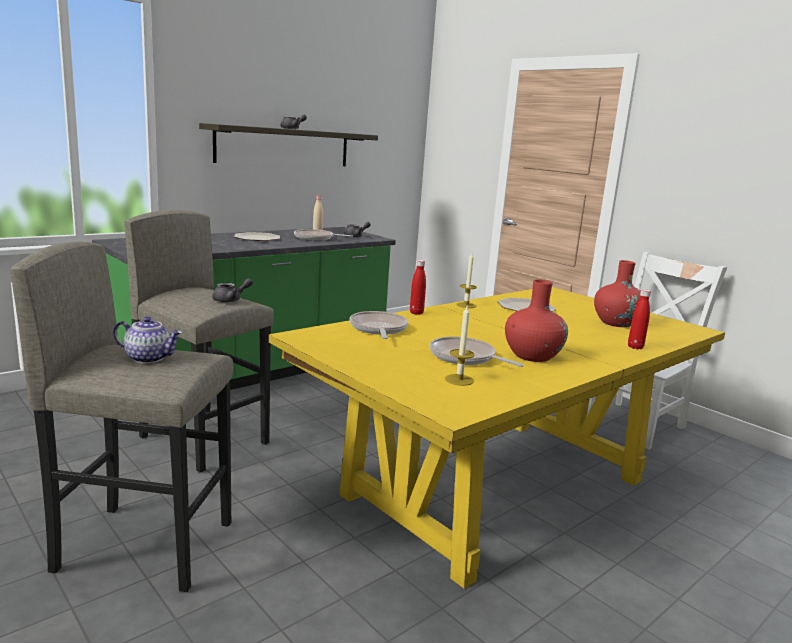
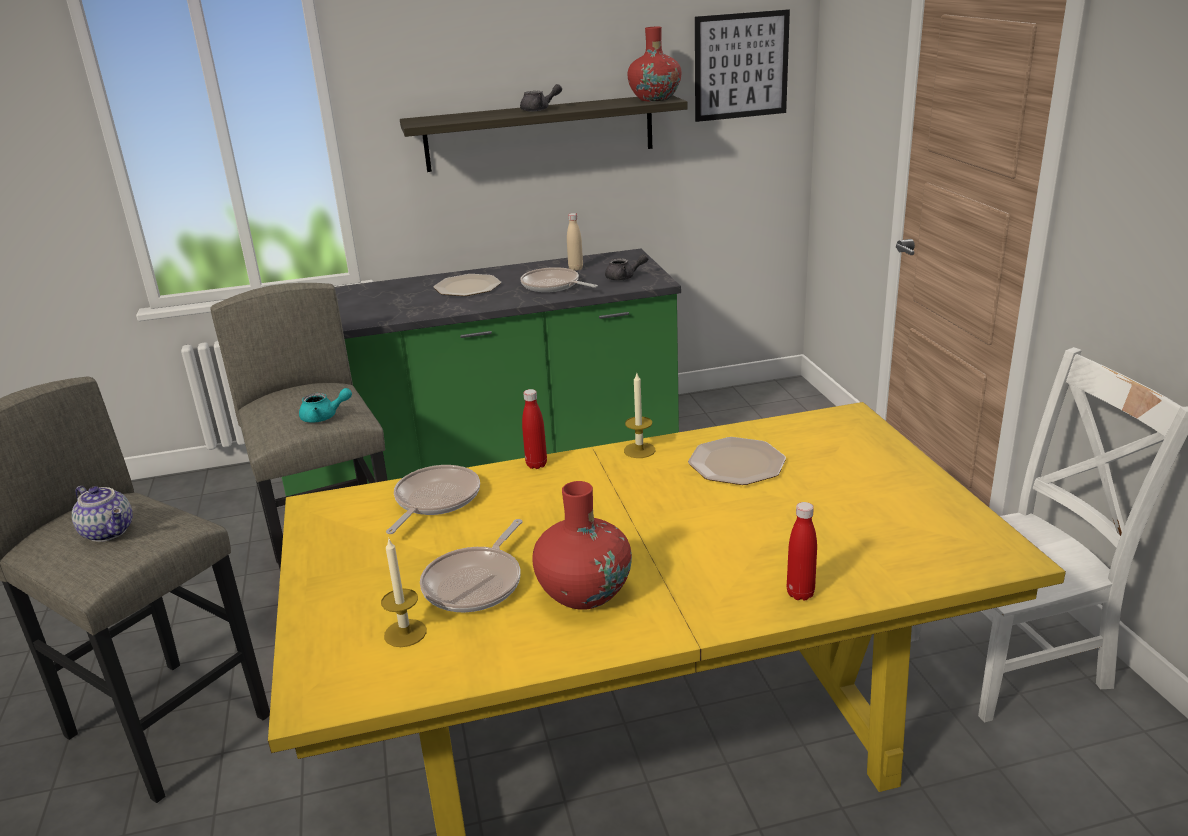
camera: 30 degrees right, 10 degrees up
(231, 300) = (324, 417): grey teapot -> turquoise teapot
(392, 123) = (741, 66): none -> picture
(465, 358) = (476, 583): frying pan -> frying pan turned 135 degrees counterclockwise
(616, 323) = (855, 521): red vase -> red vase (655, 99)

